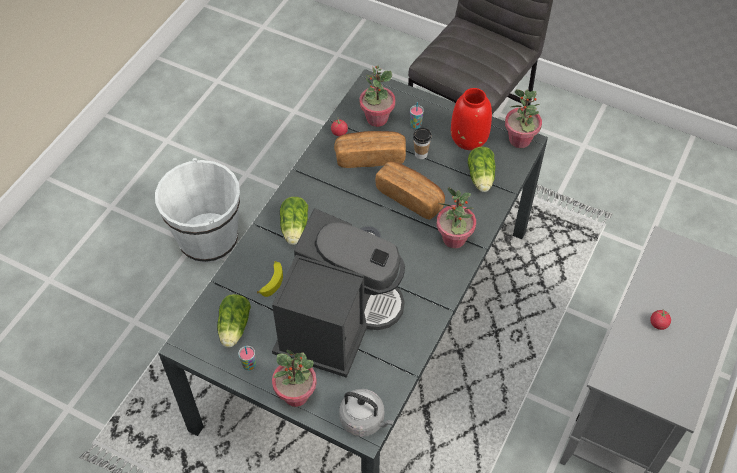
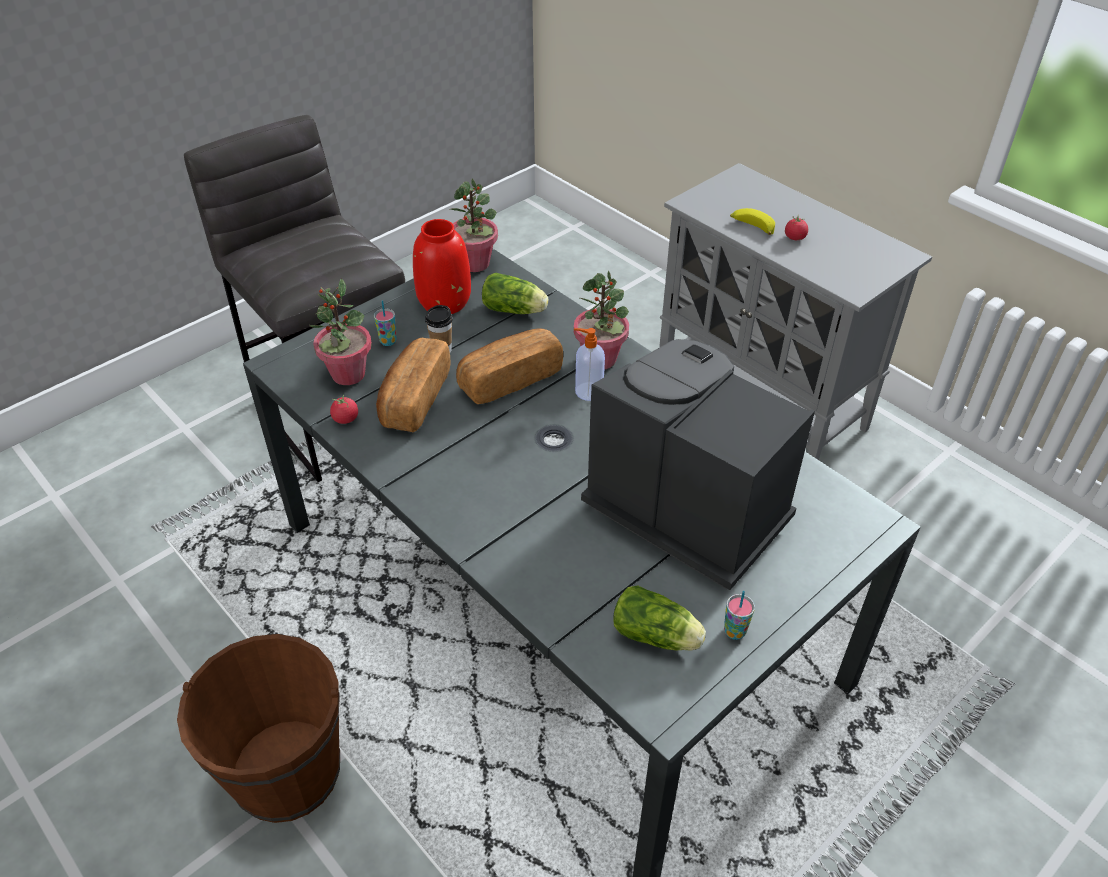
camera: 70 degrees left, 10 degrees down
(208, 239) = (287, 772): white bucket -> brown bucket
(272, 281) = (585, 565): banana -> banana (751, 227)
(294, 229) = (500, 515): lettuce -> none
(296, 394) = (801, 585): potted plant -> none
(364, 420) = (860, 520): grey kettle -> none
(418, 241) = (588, 391): none -> soap dispenser

